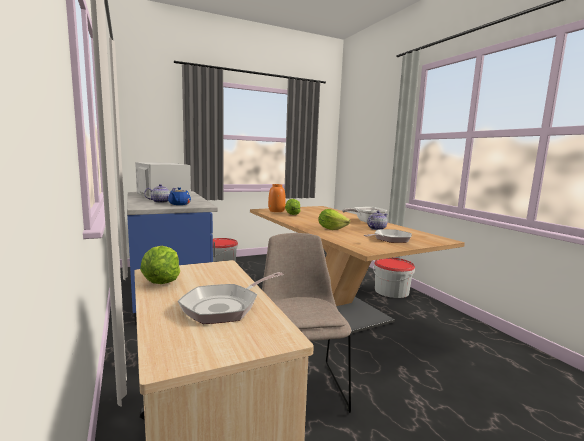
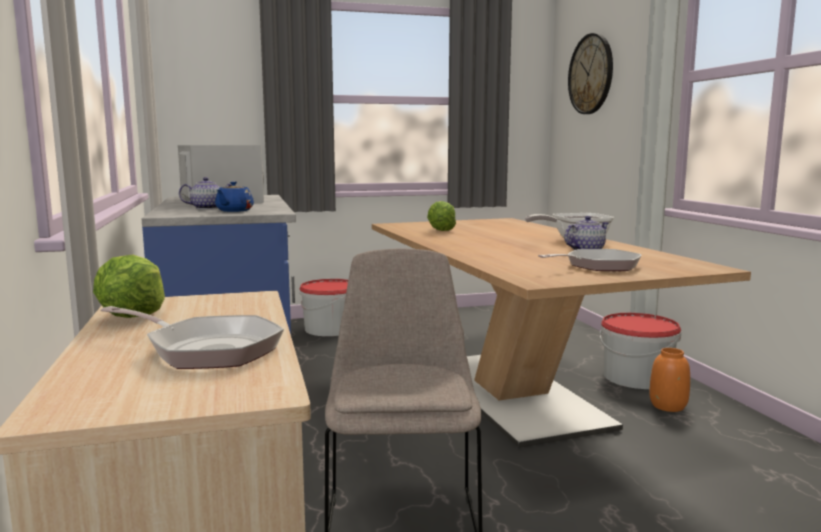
camera: 10 degrees right, 0 degrees up
(225, 306) = (207, 349): frying pan -> frying pan turned 120 degrees counterclockwise
(276, 211) = (417, 226): orange vase -> orange vase (668, 406)
(331, 229) = (497, 251): lettuce -> none
(362, 130) = (591, 74): none -> wall clock

